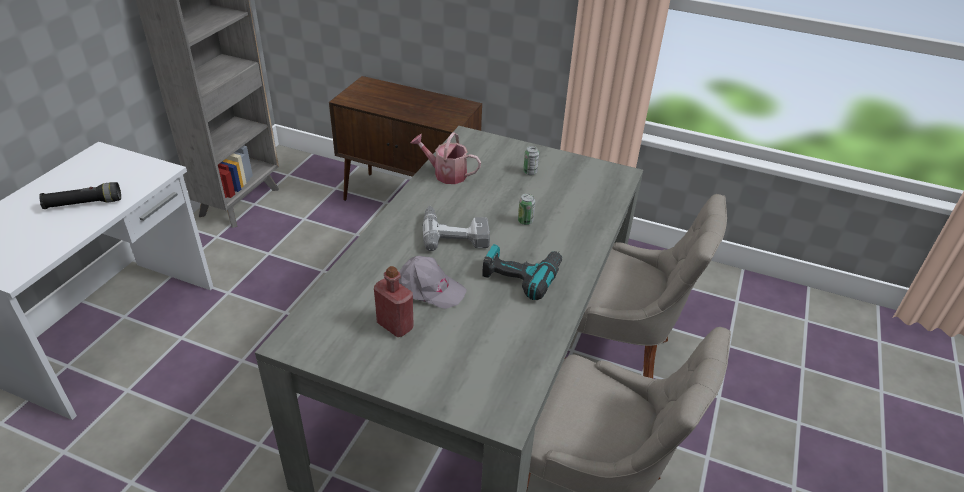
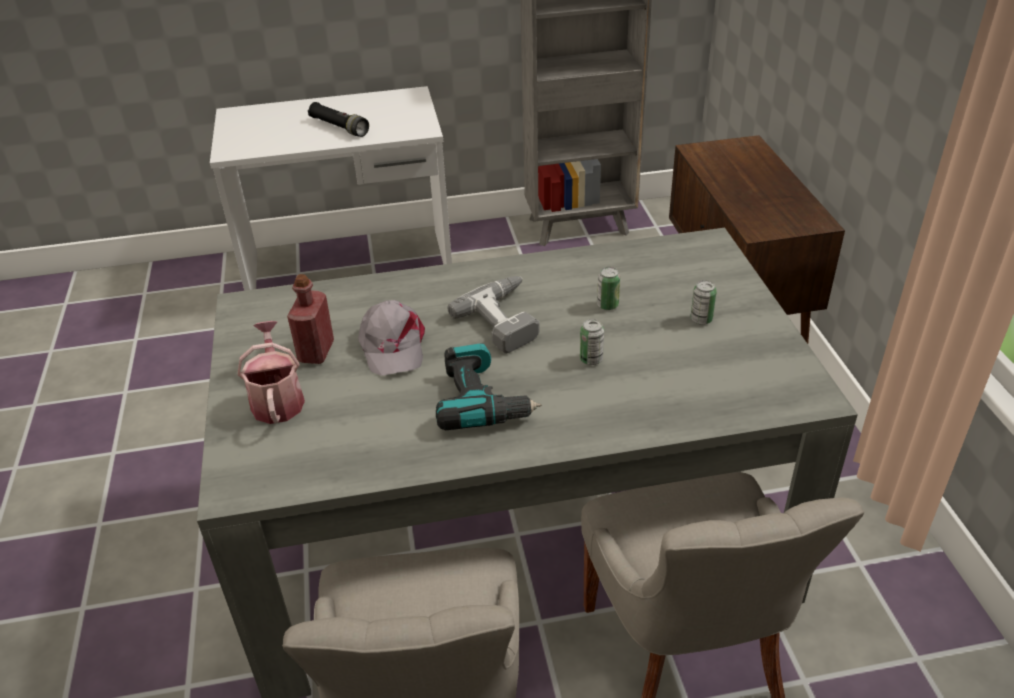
camera: 60 degrees right, 0 degrees up
(446, 174) = (610, 264): watering can -> watering can (277, 399)
(483, 193) = (607, 305): none -> can

